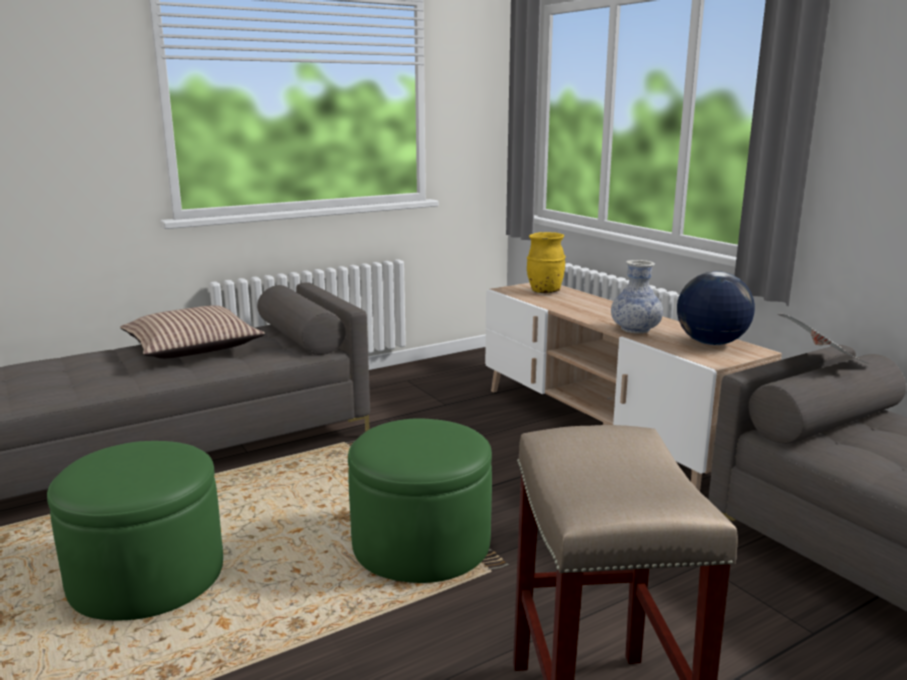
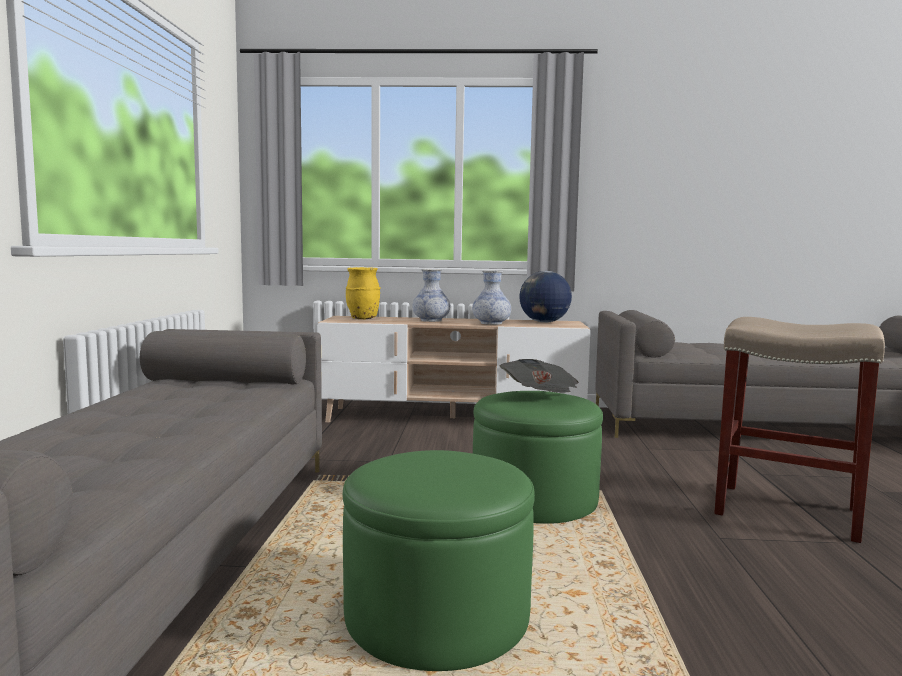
camera: 55 degrees left, 10 degrees down
(192, 347) = (149, 405): pillow -> none
(595, 309) = (431, 320): none -> vase
(820, 361) = (629, 313): newspaper -> newspaper (541, 398)

